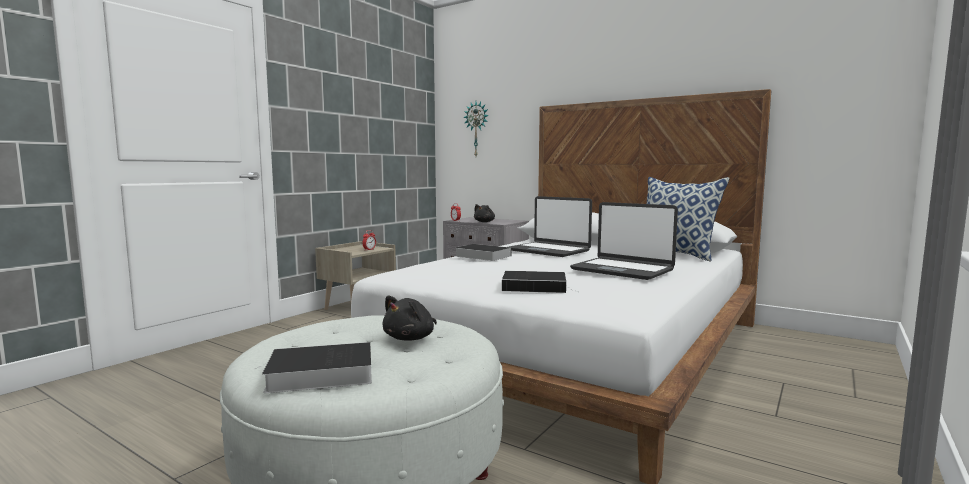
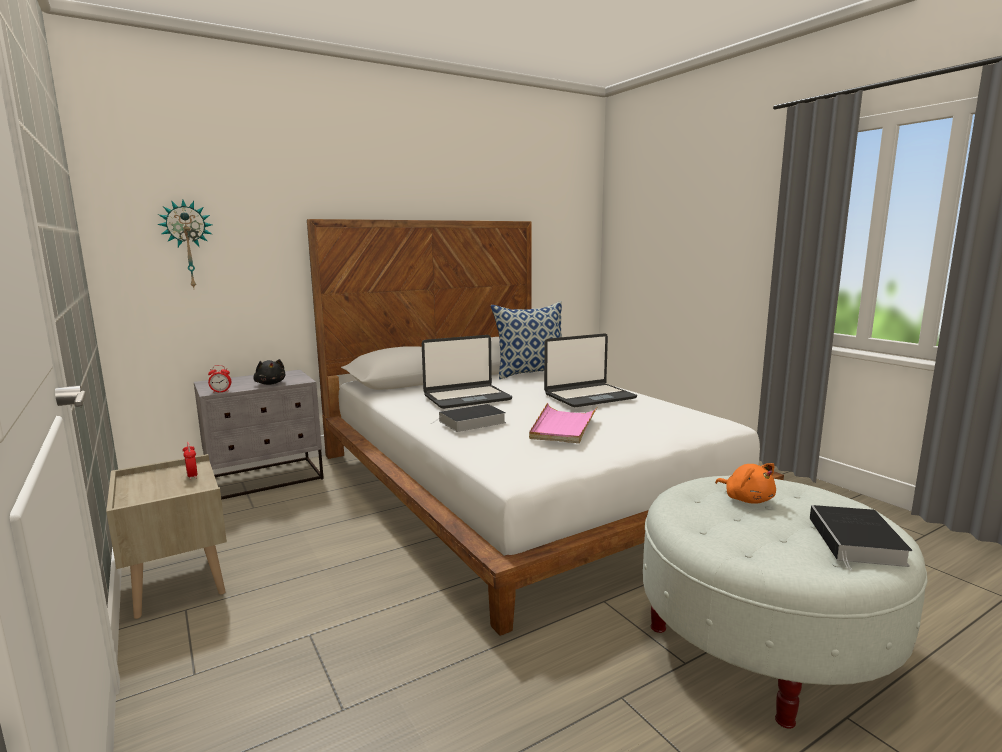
camera: 65 degrees left, 5 degrees up
(411, 338) = (747, 499): black plush toy -> orange plush toy
(500, 269) = (563, 426): none -> pink tray
(536, 286) = (633, 429): book -> none

